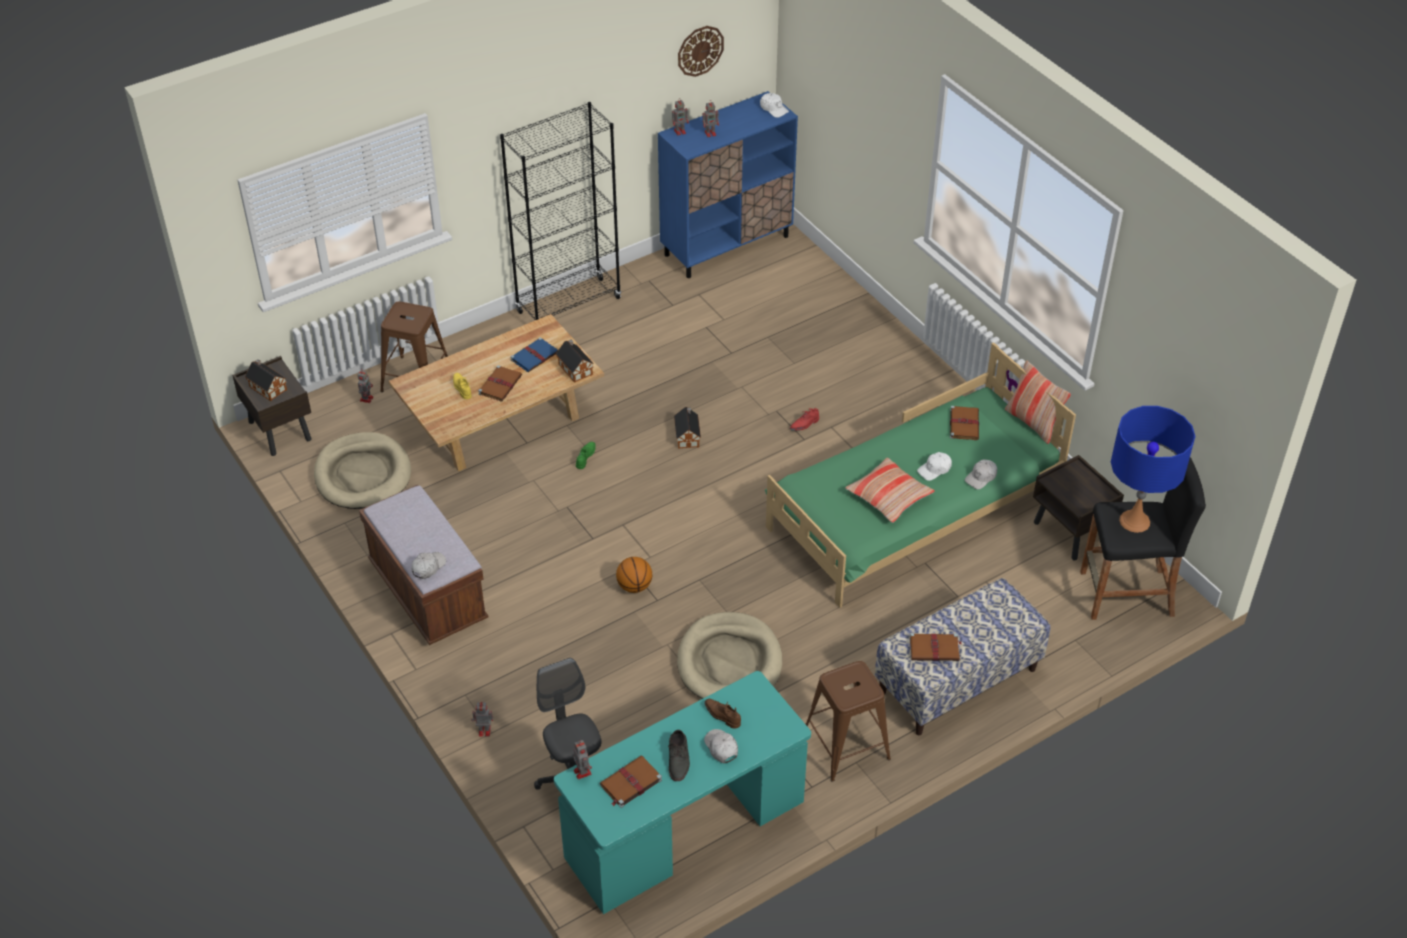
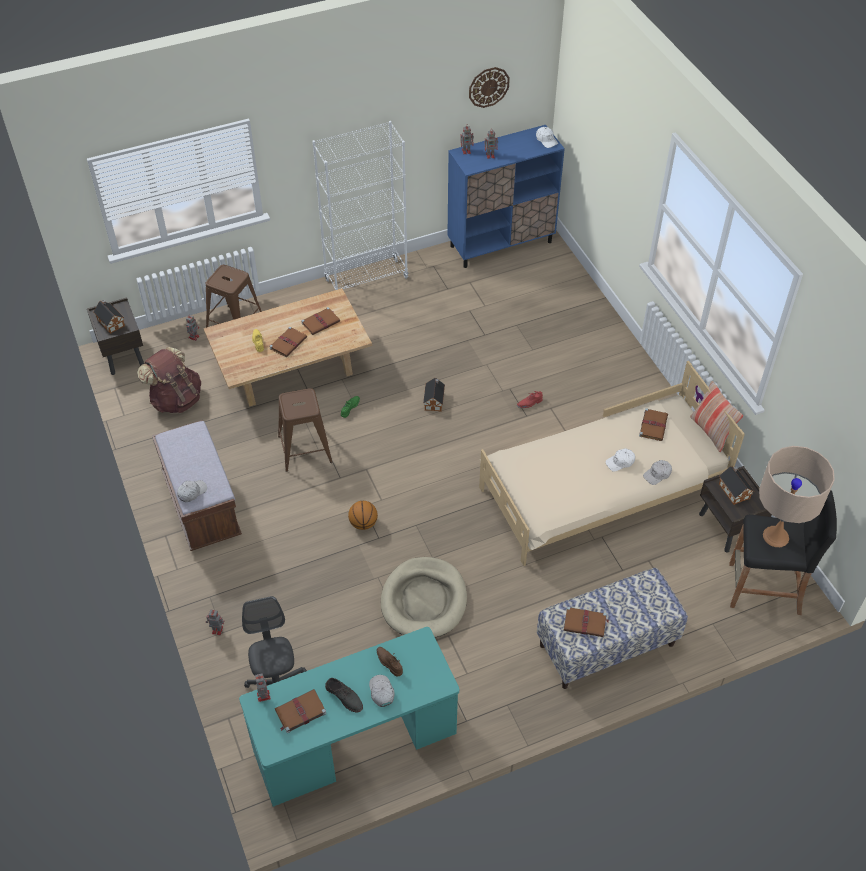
camera: 10 degrees right, 5 degrees up
(363, 475) = (176, 399): beige dog bed -> brown backpack
(535, 356) = (321, 322): blue book -> brown book
(569, 305) = (366, 279): black bookcase -> white bookcase
(575, 368) = (350, 336): toy house -> toy house (733, 490)
(679, 759) = (344, 696): grey shoe -> grey shoe turned 60 degrees counterclockwise
(846, 745) = (502, 688): brown stool -> brown stool (305, 449)
(889, 496) = (577, 481): pillow -> none
(913, 512) = (602, 490): green bed -> beige bed
(1134, 521) = (776, 536): blue table lamp -> beige table lamp

